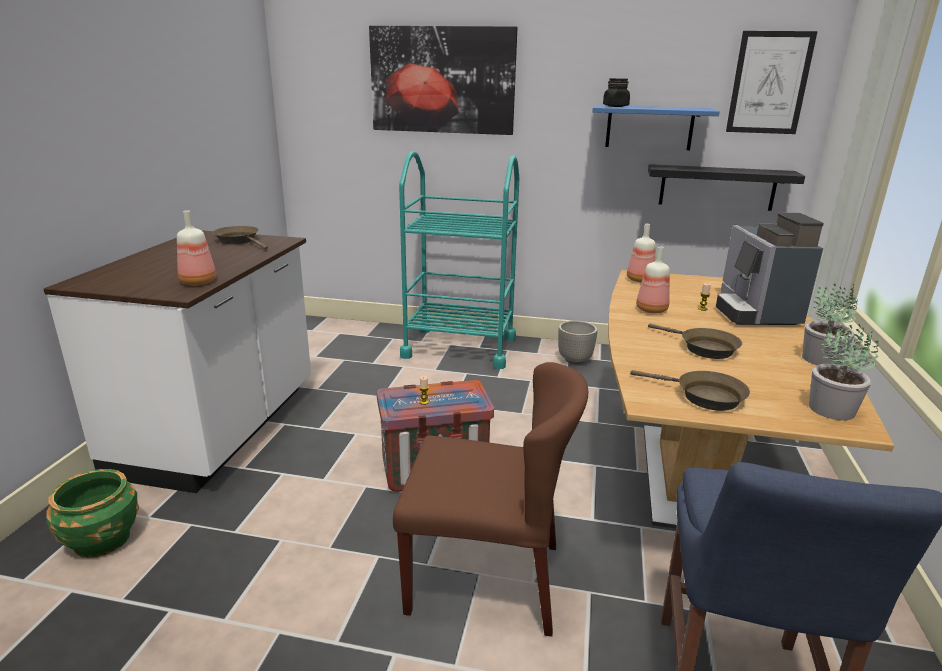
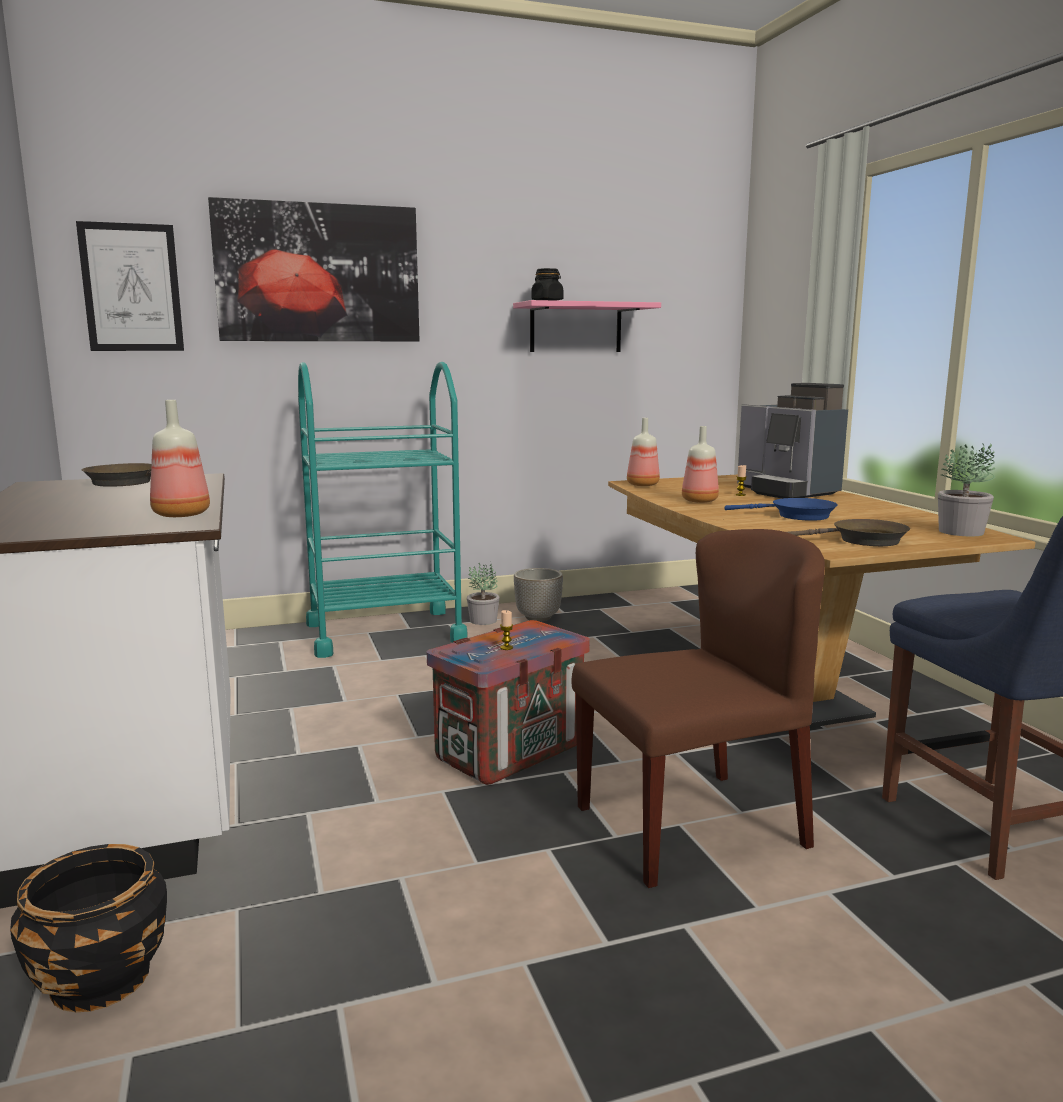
camera: 30 degrees left, 10 degrees down
(102, 539) = (100, 978): green planter -> black planter
(649, 127) = (575, 328): blue shelf -> pink shelf
(703, 348) = (797, 516): brown frying pan -> blue frying pan
(717, 187) = (651, 392): black shelf -> none
(769, 83) = (686, 278): picture -> picture (131, 288)
(821, 359) = (893, 509): potted plant -> potted plant (483, 620)

